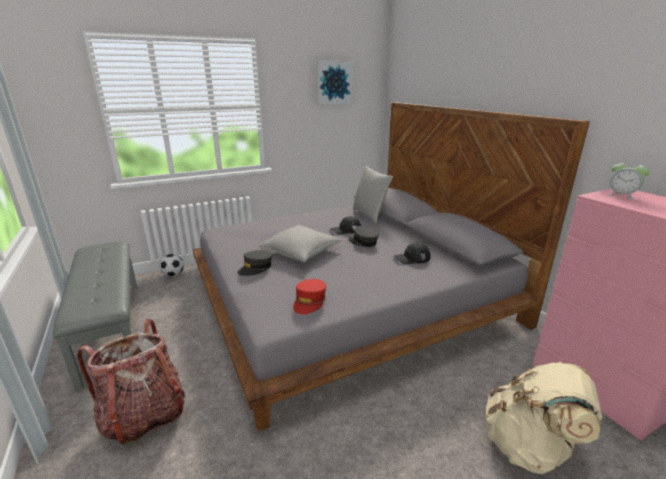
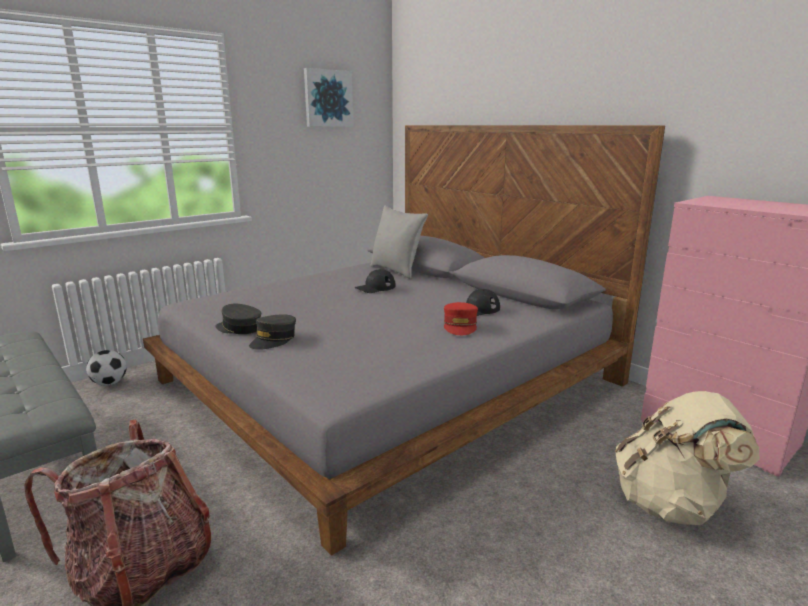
camera: 15 degrees left, 5 degrees down
(301, 252) = (328, 317): grey pillow -> none
(309, 302) = (373, 367): red cap -> red cap (460, 326)
(363, 242) = (405, 298): grey cap -> grey cap (239, 328)
(621, 196) = (717, 201): alarm clock -> none

